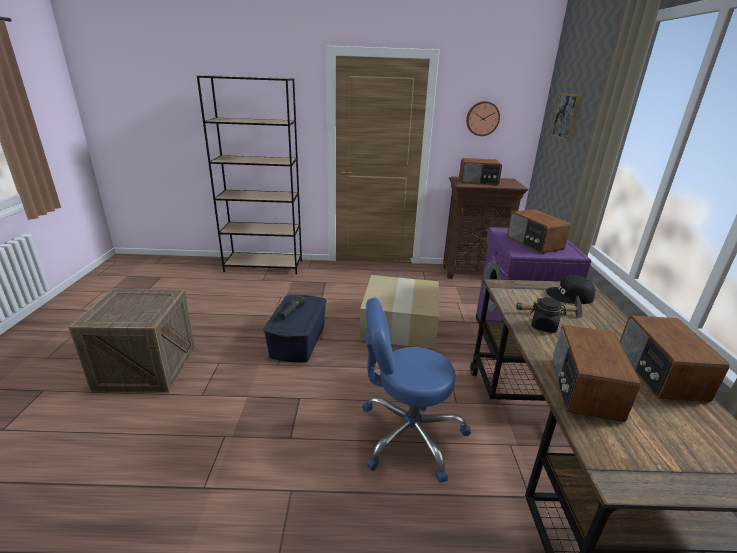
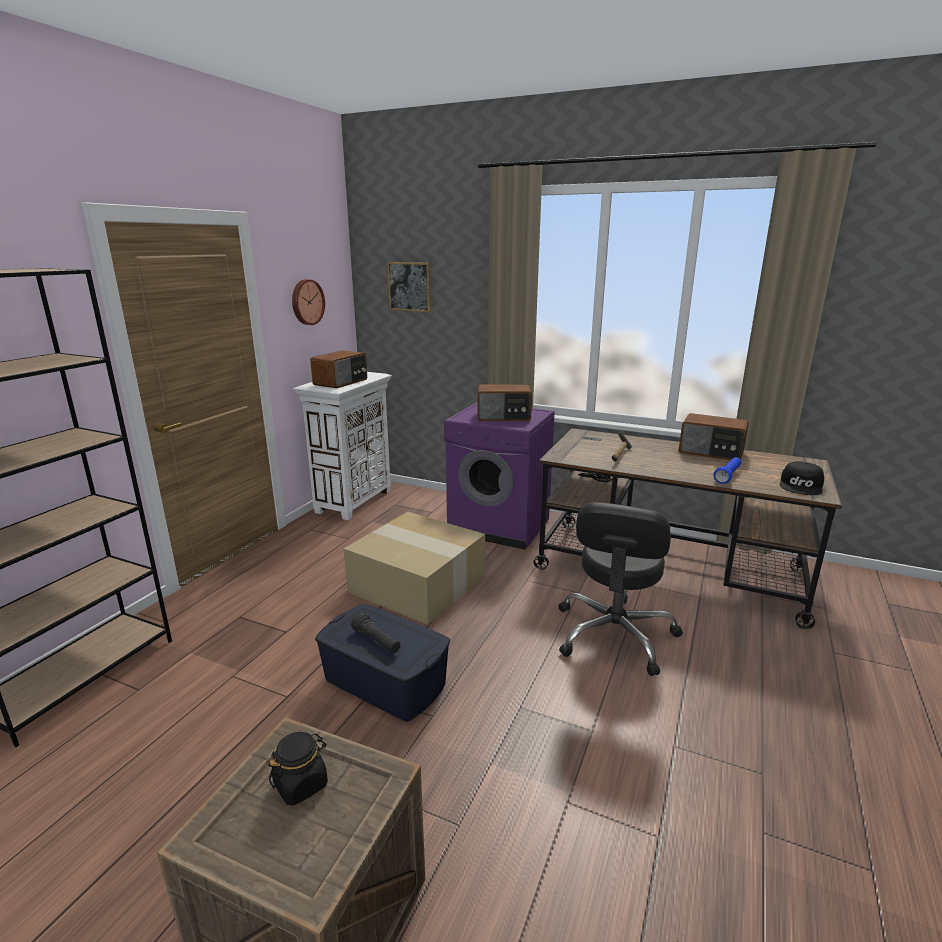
camera: 65 degrees left, 5 degrees down
(405, 435) = (613, 638): blue office chair -> black office chair
(473, 272) = (353, 501): brown cabinet -> white cabinet
(544, 326) = (640, 463): black jar -> black jar (301, 784)
(570, 295) = (592, 441): black cap -> black cap (801, 486)
(583, 388) = (727, 476): radio -> blue flashlight

